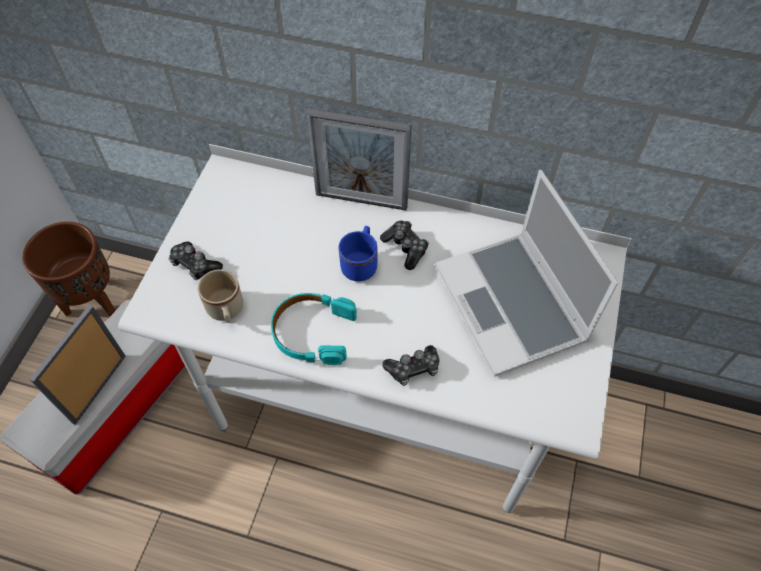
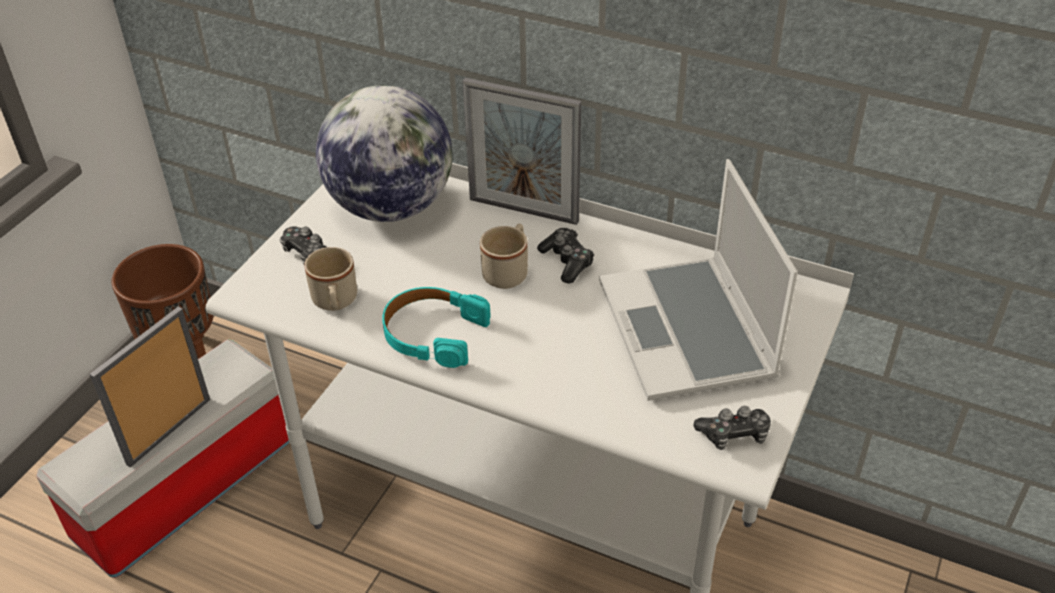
camera: 10 degrees right, 15 degrees down
(252, 209) = (390, 207): none -> globe
(360, 263) = (508, 271): blue mug -> beige mug
(413, 369) = (548, 383): game controller -> game controller (734, 435)

